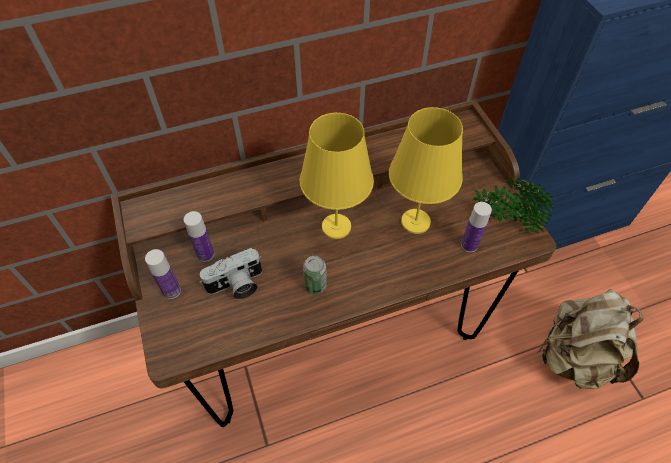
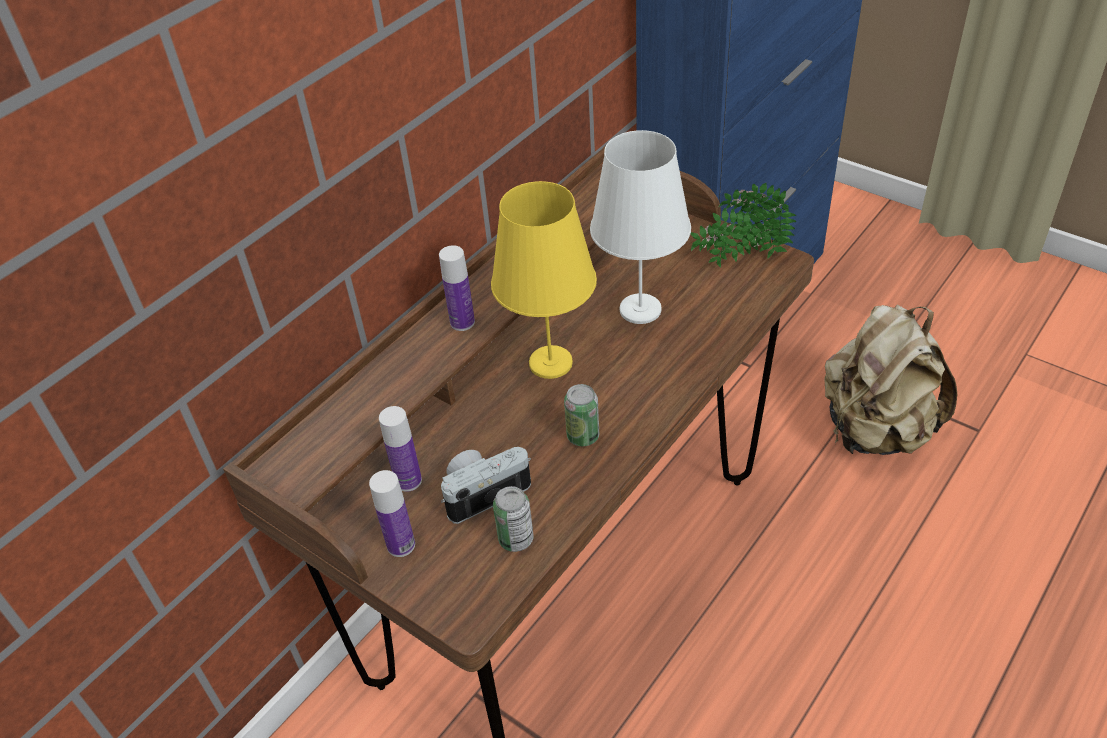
camera: 30 degrees left, 10 degrees down
(228, 326) = (516, 539): none -> can
(237, 286) = (484, 491): camera -> camera turned 150 degrees counterclockwise
(415, 222) = (640, 310): yellow table lamp -> white table lamp
(469, 245) = (721, 302): bottle -> bottle (462, 322)

